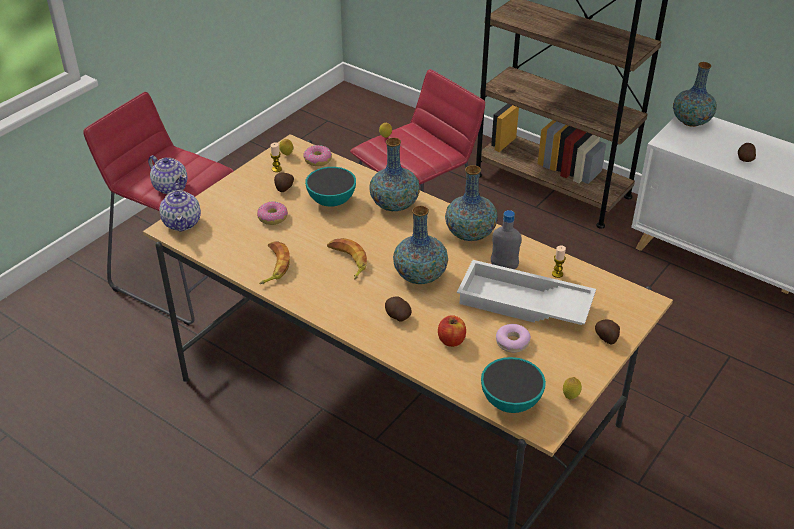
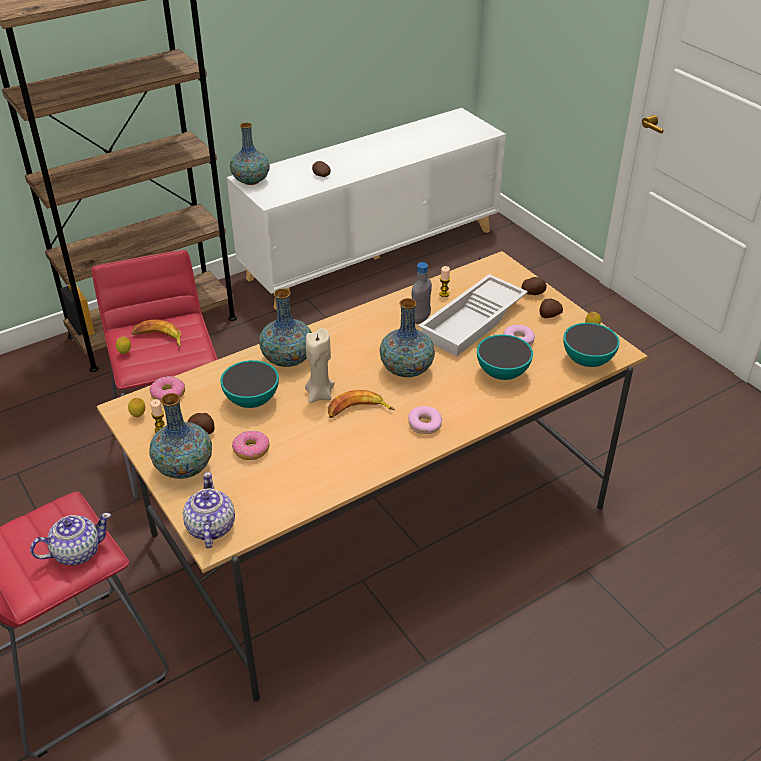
camera: 70 degrees left, 0 degrees up
(182, 222) = (210, 528): teapot -> teapot turned 105 degrees counterclockwise
(273, 266) = (336, 465): banana -> banana (158, 338)
(348, 304) = (424, 424): none -> donut
(357, 234) = (319, 394): none -> beige candle
(397, 316) = (456, 397): potato -> potato (549, 315)
(451, 340) = (502, 373): apple -> bowl
(470, 234) = (362, 325): vase -> vase (184, 467)

